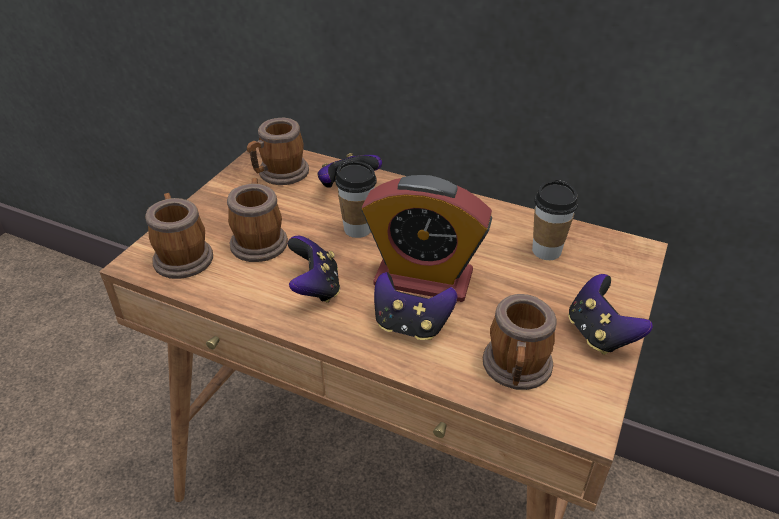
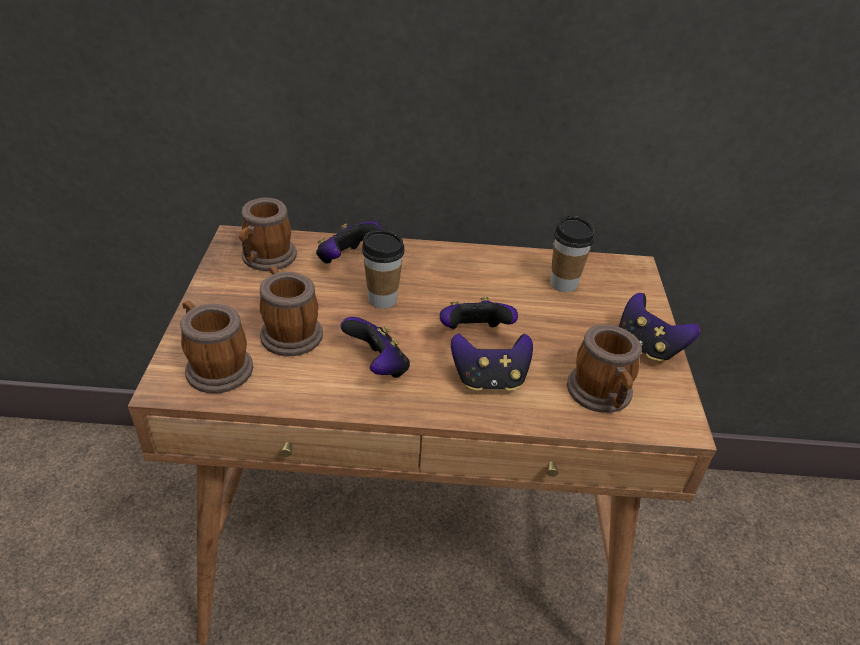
camera: 25 degrees left, 0 degrees up
(423, 278) = (473, 333): alarm clock -> game controller

